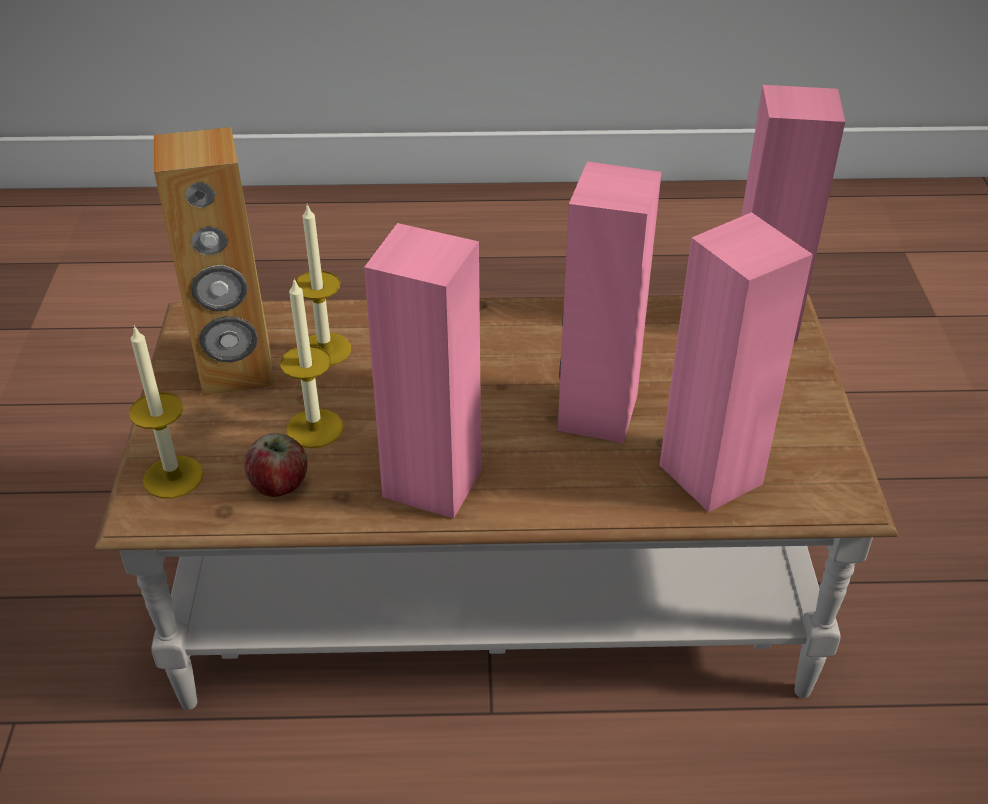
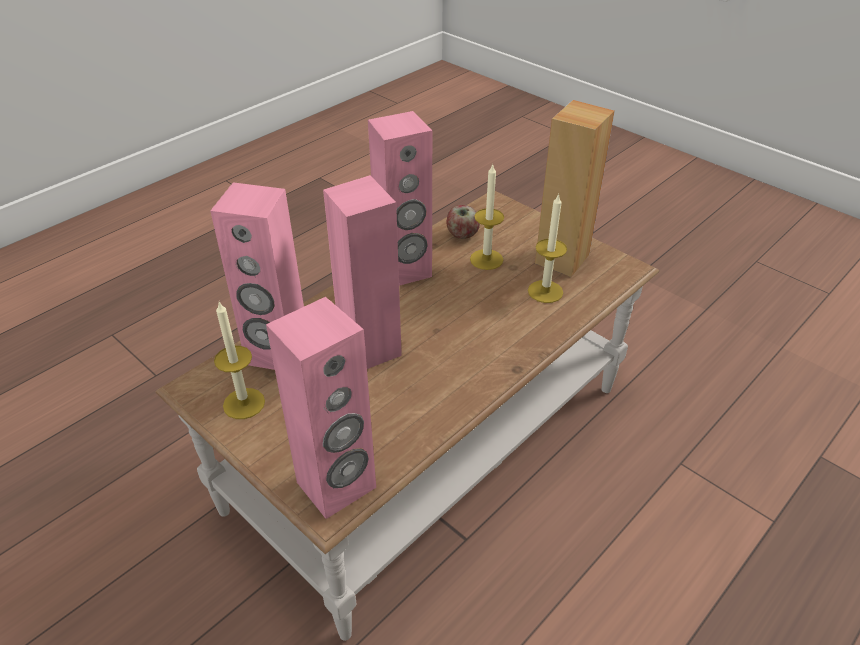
camera: 135 degrees right, 0 degrees up
(173, 477) = (505, 214): candle -> candle (244, 403)

